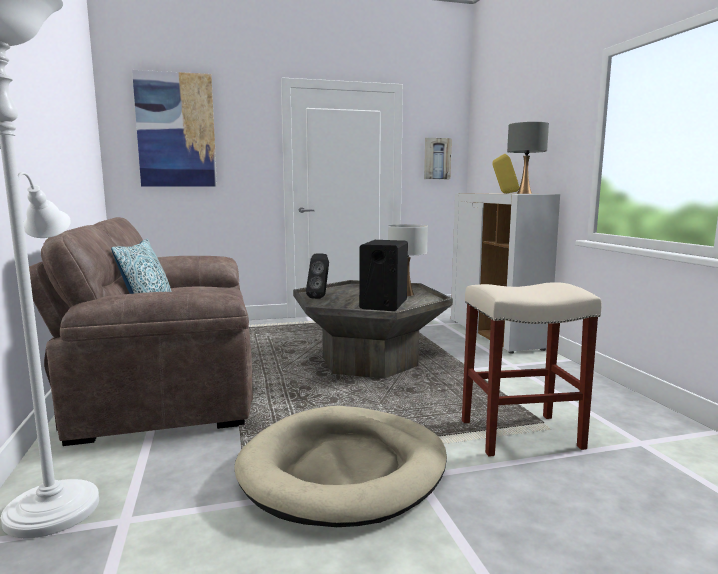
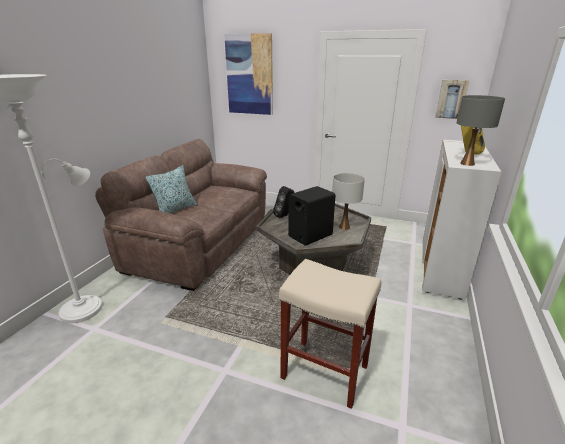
camera: 35 degrees right, 15 degrees up
(344, 469) = (199, 345): beige dog bed -> none

